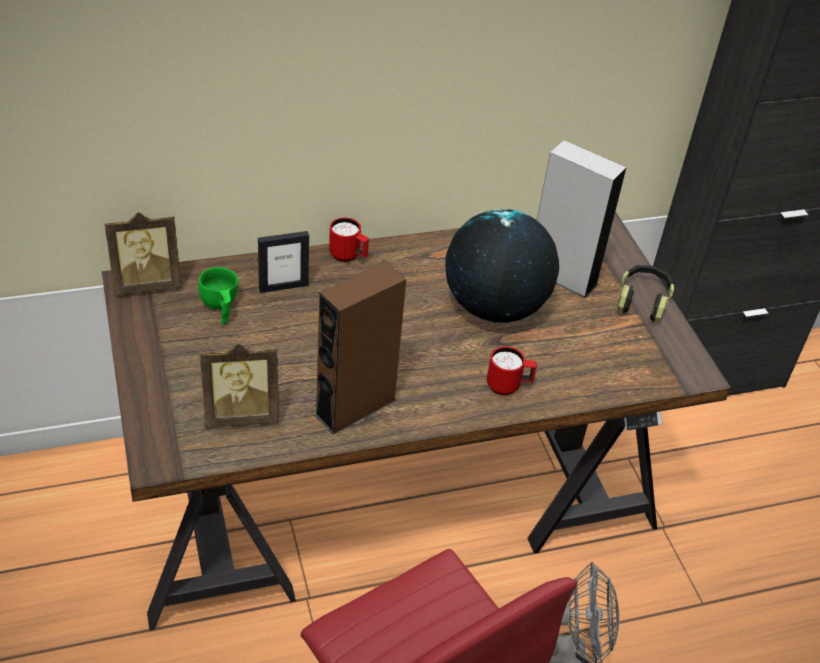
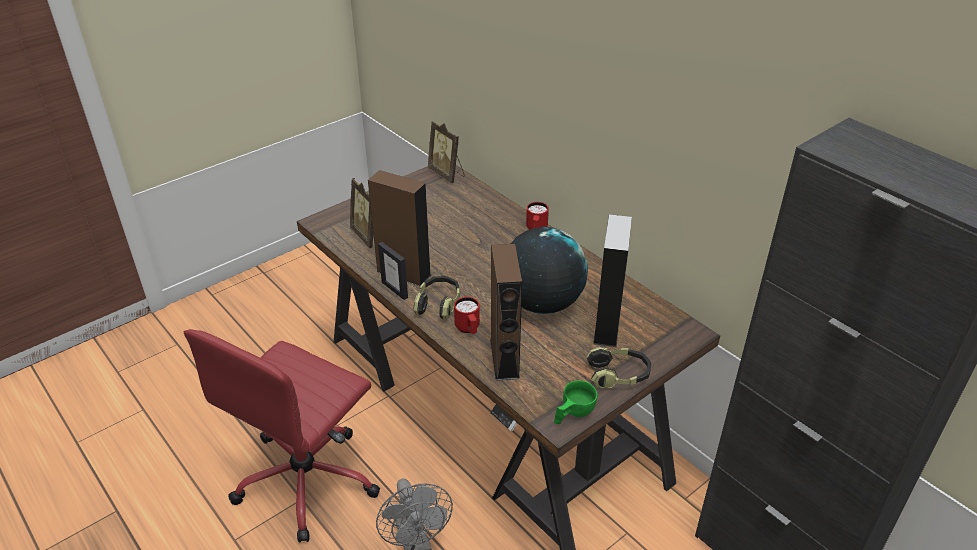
camera: 70 degrees right, 5 degrees down
(220, 308) = (448, 202): green cup -> green cup (572, 414)
(283, 286) = (486, 216): picture frame -> picture frame (395, 290)
(443, 396) = (438, 304): none -> headphones
(576, 375) = (504, 358): none -> brown speaker

